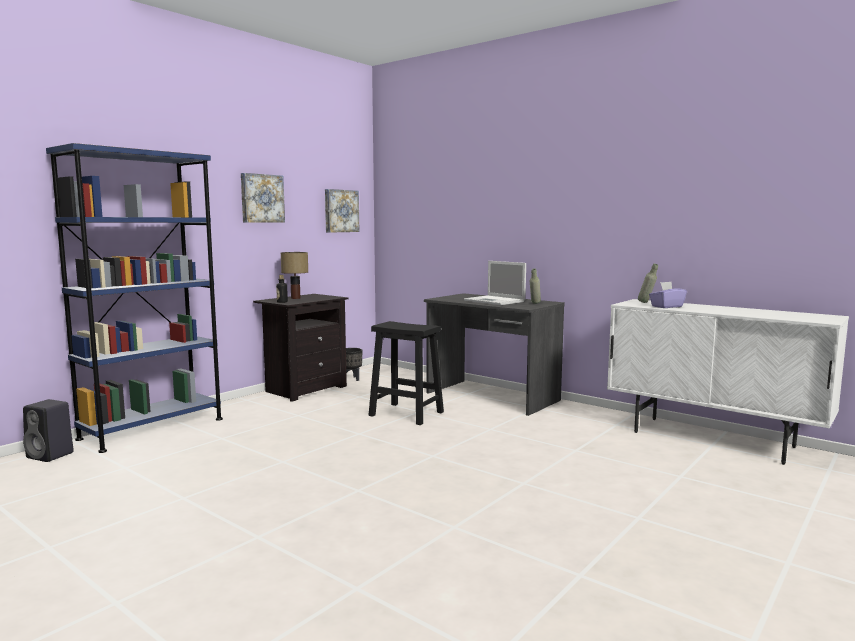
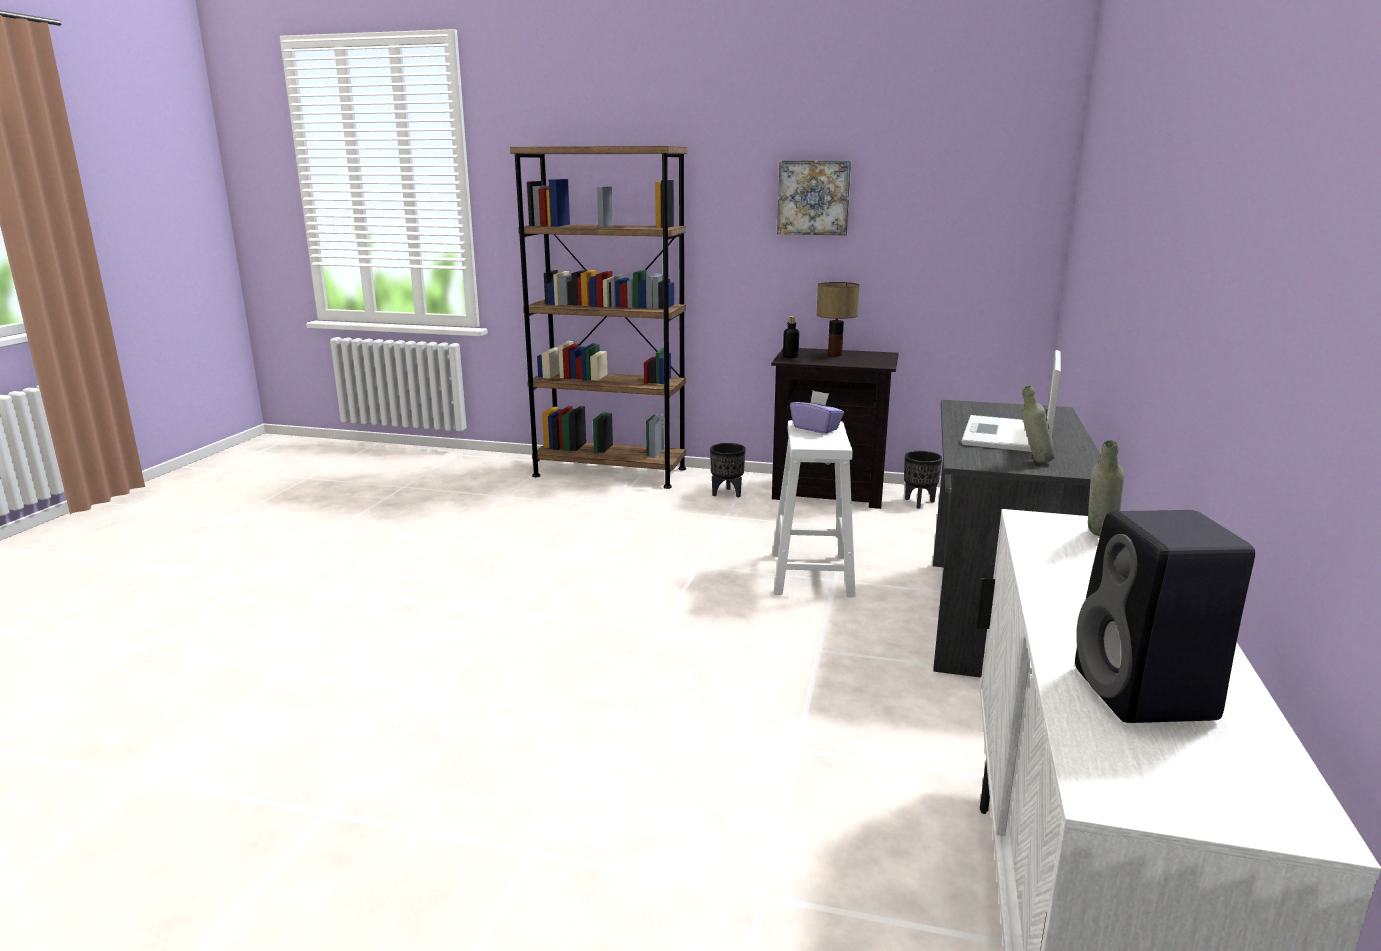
camera: 65 degrees right, 10 degrees up
(51, 455) = (513, 464): black speaker -> black speaker (1147, 696)
(152, 429) = (610, 472): blue bookcase -> brown bookcase
(262, 408) = (726, 493): none -> black planter
(340, 211) = (979, 217): picture -> none
(405, 414) = (811, 573): black stool -> white stool
(666, 306) = (1062, 560): purple tissue box -> purple tissue box (816, 428)

